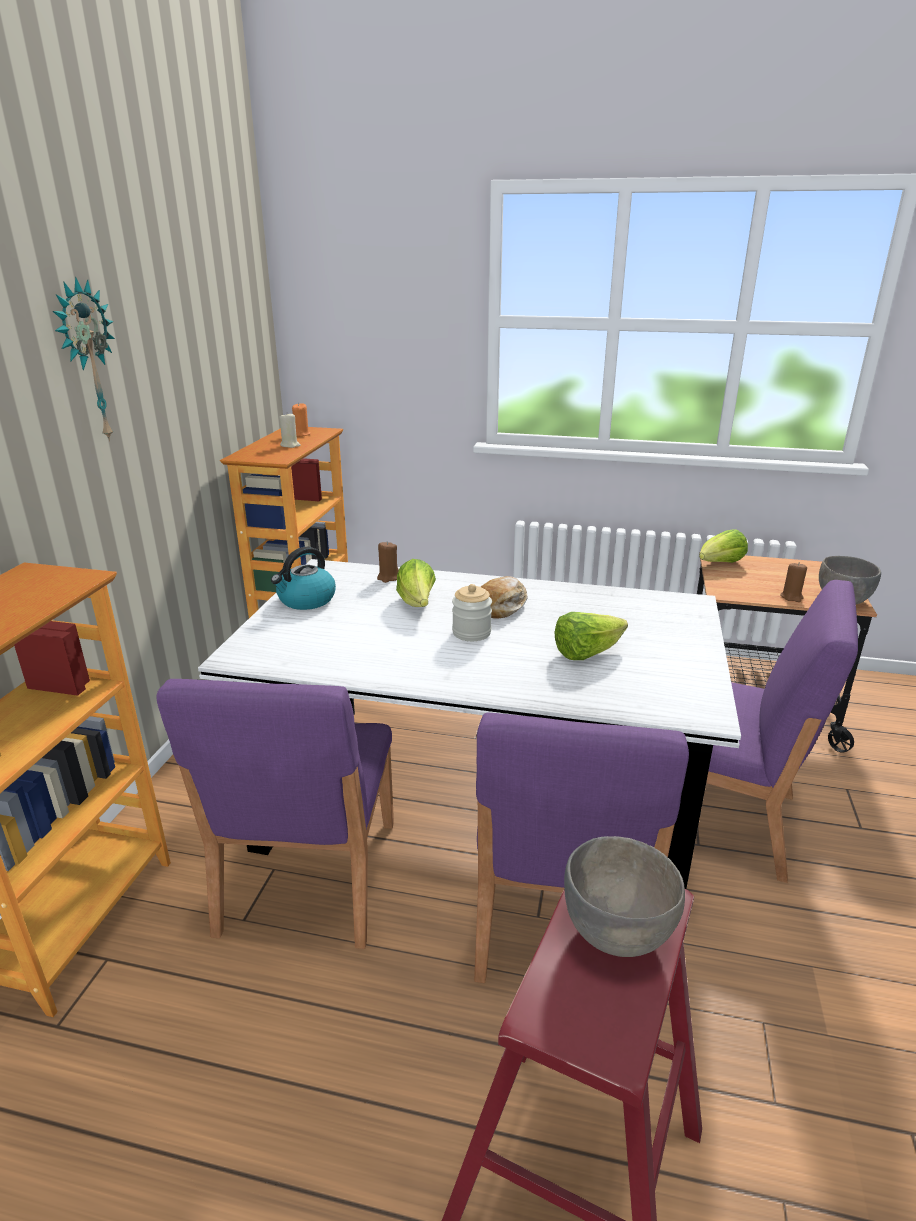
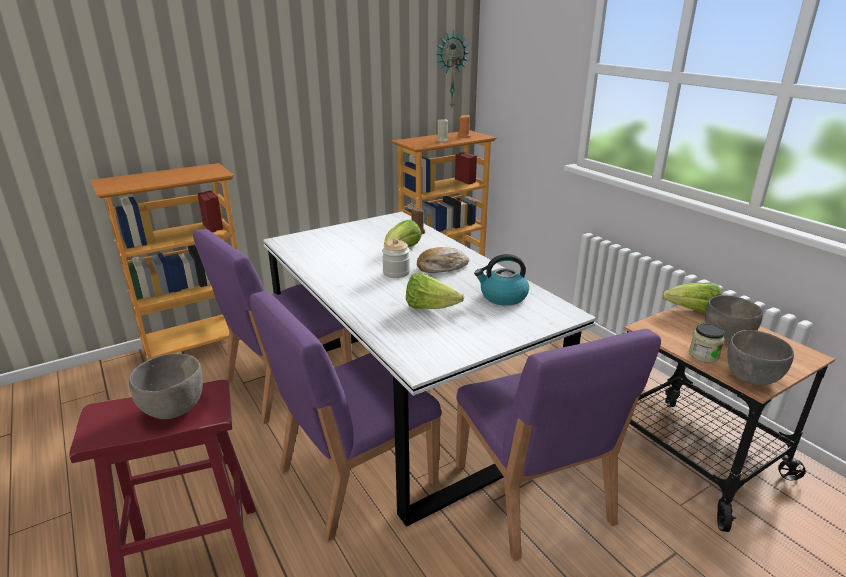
camera: 45 degrees right, 0 degrees up
(87, 362) = (288, 68): wall clock -> wall clock (450, 70)
(306, 600) = (357, 229): kettle -> kettle (502, 297)
(775, 575) = (727, 337): none -> grey bowl
(791, 597) = (703, 355): brown candle -> jar

